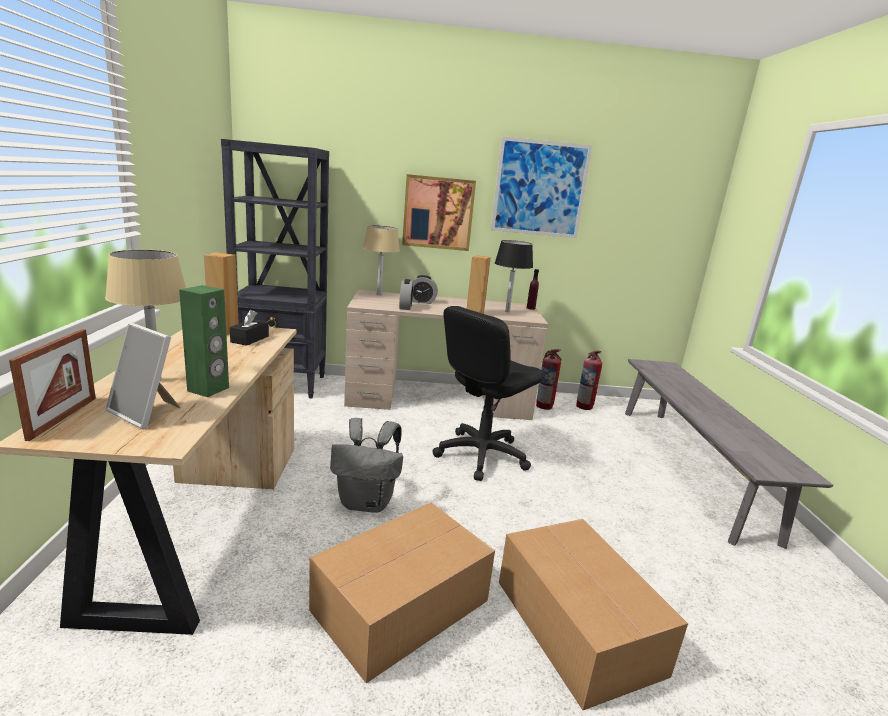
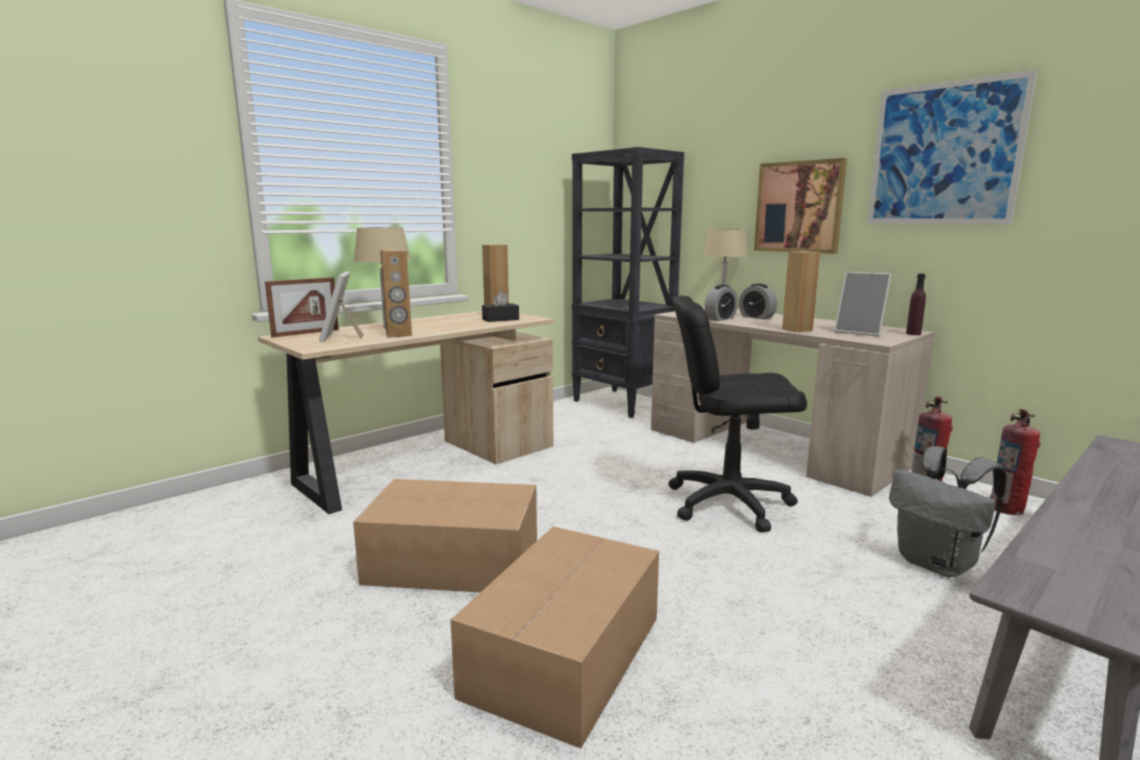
camera: 50 degrees right, 5 degrees down
(208, 389) = (399, 335): green speaker -> brown speaker
(367, 503) = (546, 496): grey backpack -> grey backpack (937, 564)
(507, 311) = (860, 332): black table lamp -> picture frame

